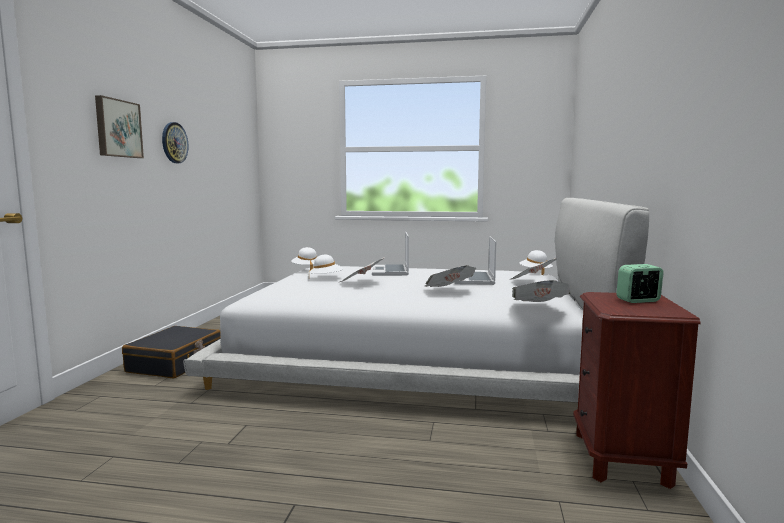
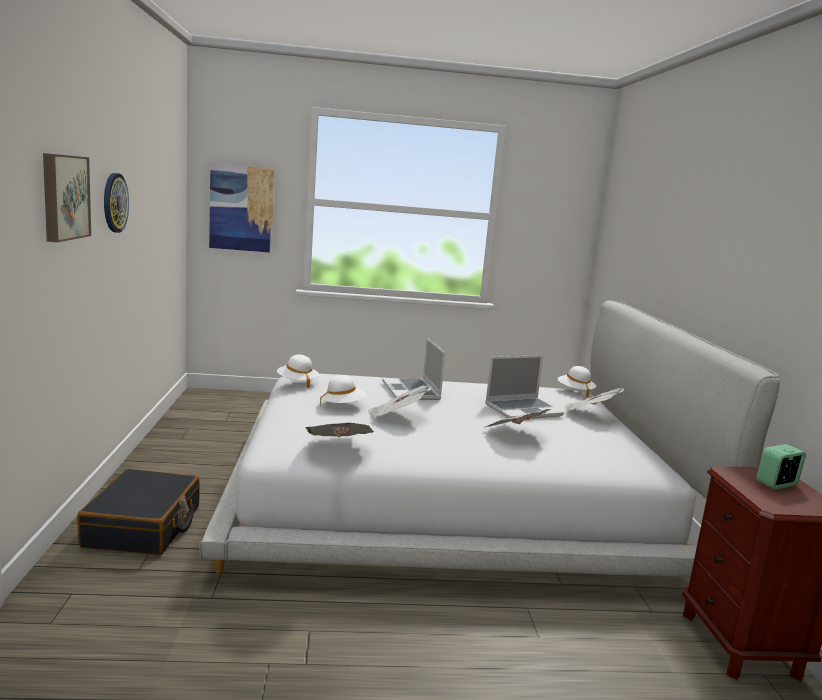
camera: 15 degrees left, 5 degrees up
(295, 159) = (241, 208): none -> picture
(474, 280) = (523, 410): laptop -> laptop turned 105 degrees counterclockwise
(539, 308) = (634, 467): newspaper -> newspaper (338, 448)

